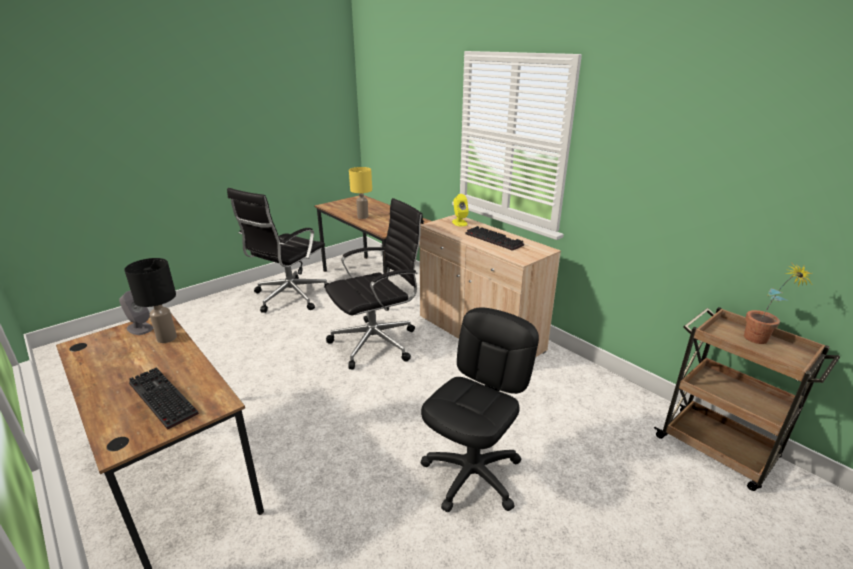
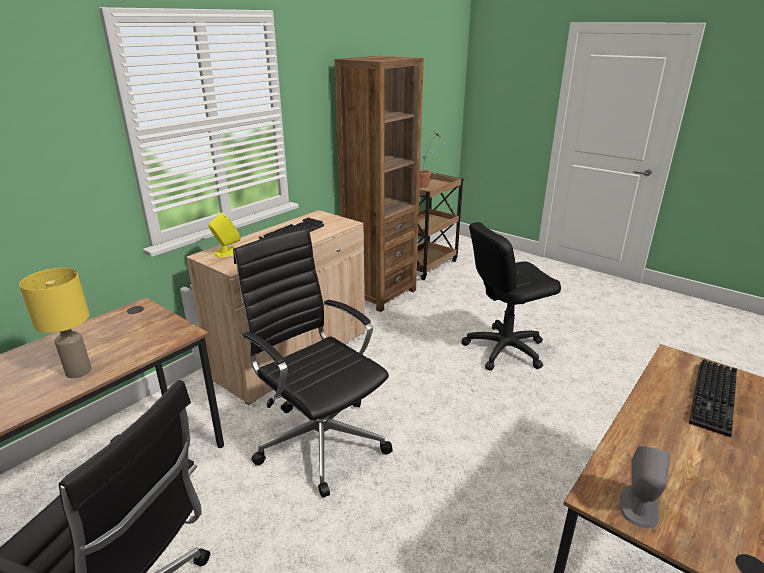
camera: 100 degrees left, 0 degrees up
(166, 338) = (630, 455): black table lamp -> none
(473, 474) = (504, 349): black office chair -> black office chair turned 45 degrees counterclockwise
(605, 392) = (379, 293): none -> brown bookcase

